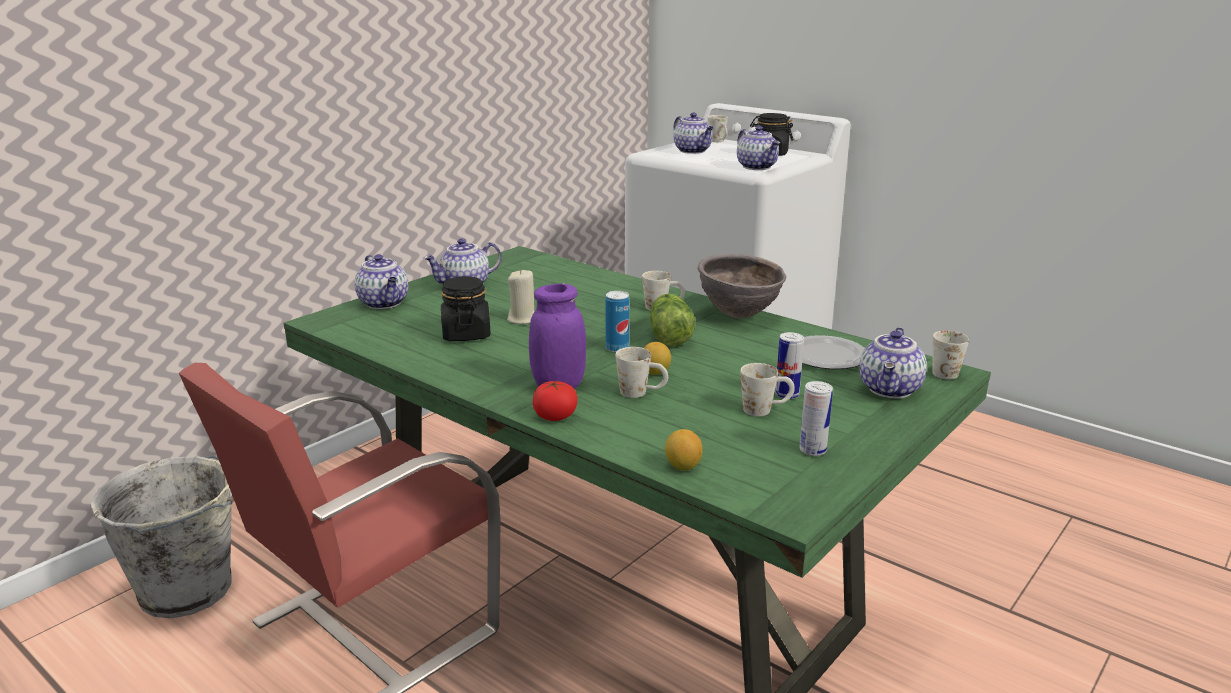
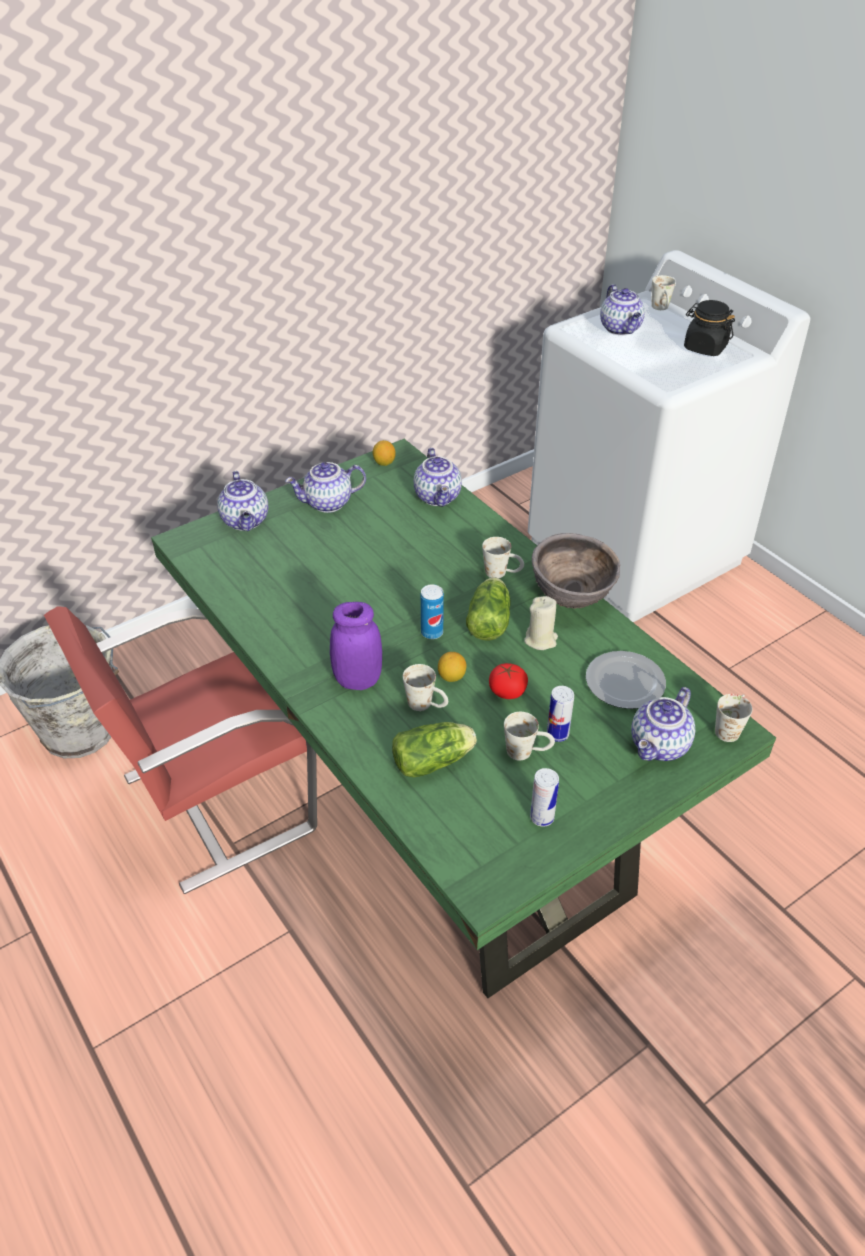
camera: 15 degrees right, 20 degrees up
(466, 334) = (303, 585): black jar -> none
(523, 319) = (363, 570): beige candle -> beige candle (541, 640)
(555, 417) = (339, 724): tomato -> tomato (507, 692)
(675, 428) = (435, 761): none -> lettuce
(682, 466) = (420, 814): lemon -> lemon (384, 463)
(757, 167) = (674, 378): teapot -> teapot (439, 497)

